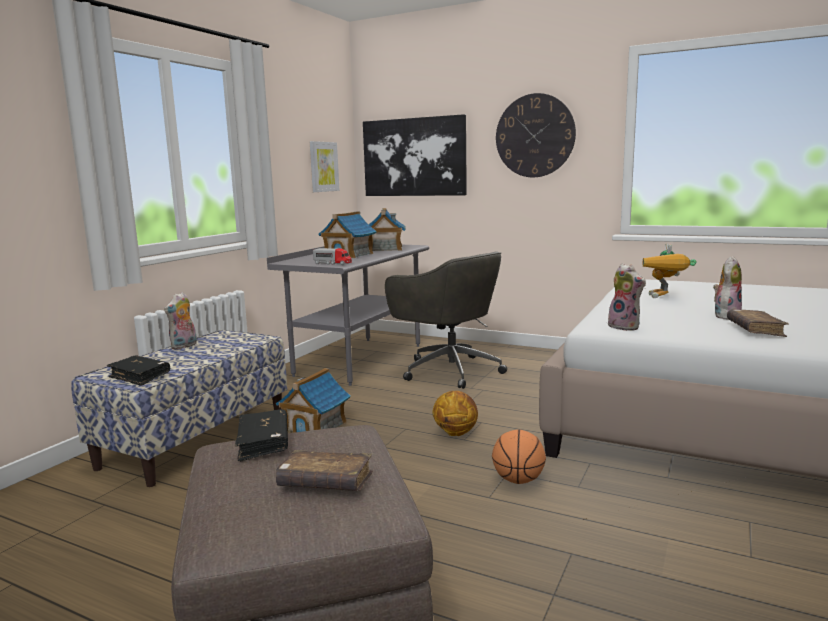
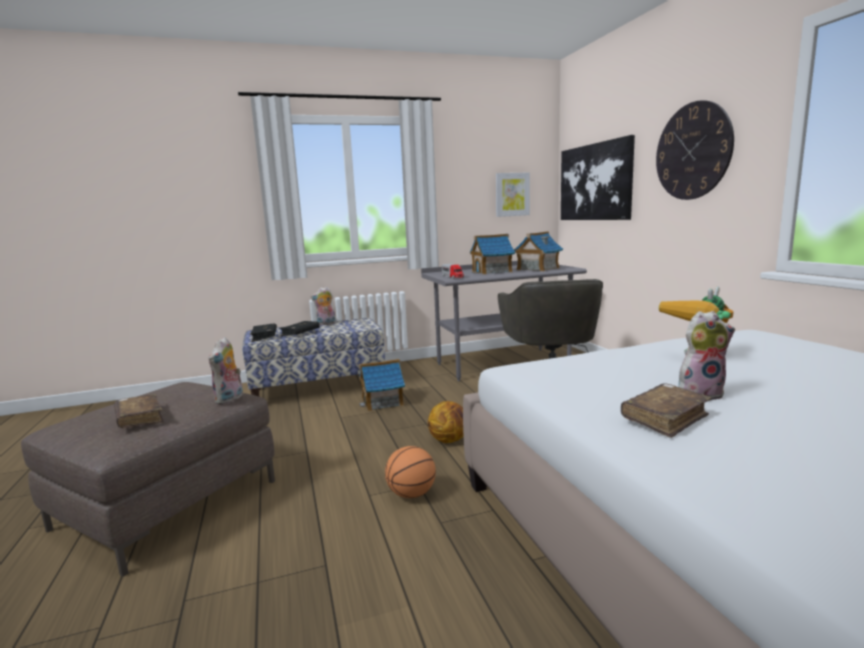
camera: 45 degrees right, 0 degrees up
(263, 443) = (187, 388): black book -> black book (300, 333)
(625, 327) = (538, 375): plush toy -> plush toy (230, 399)

